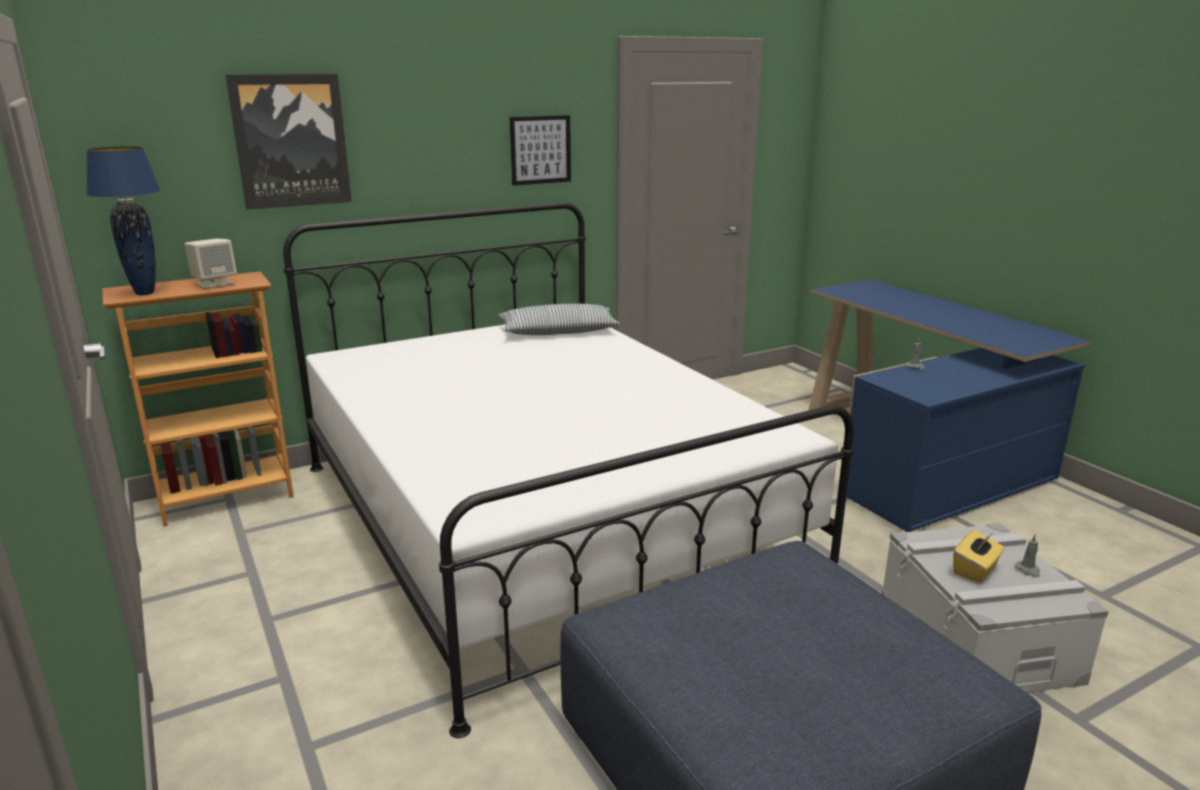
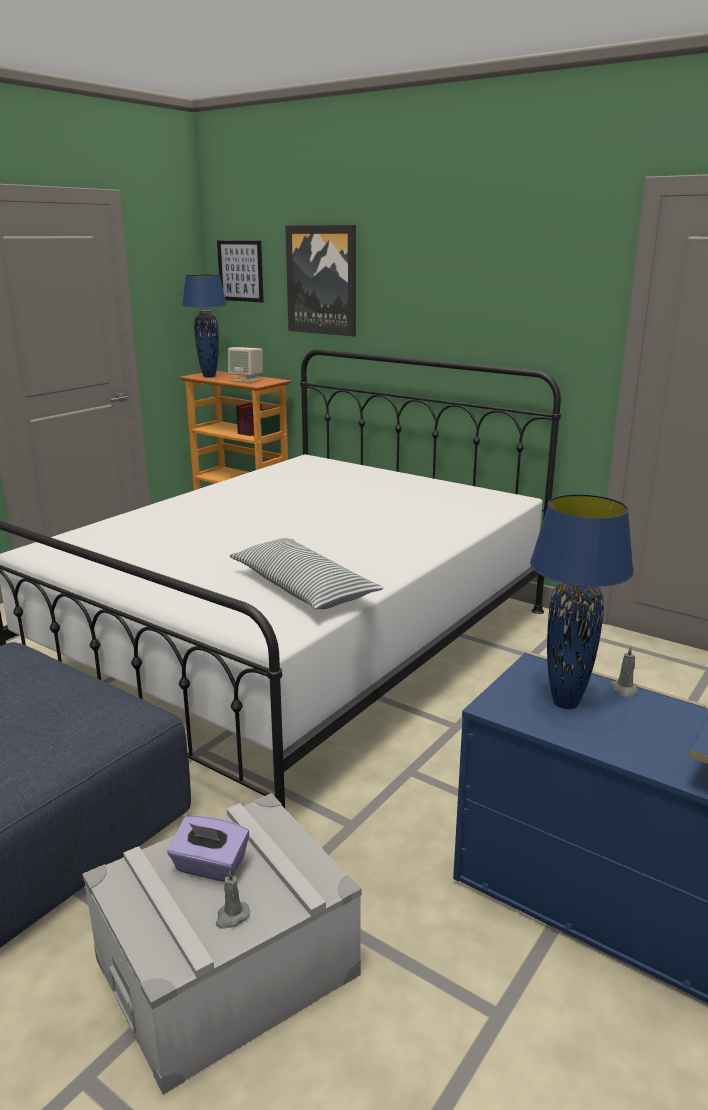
camera: 65 degrees right, 0 degrees up
(540, 150) = (529, 309): picture -> picture (240, 271)
(558, 332) = (463, 501): pillow -> pillow (303, 588)
(927, 382) = (566, 703): none -> blue table lamp
(975, 570) = (210, 866): yellow tissue box -> purple tissue box

